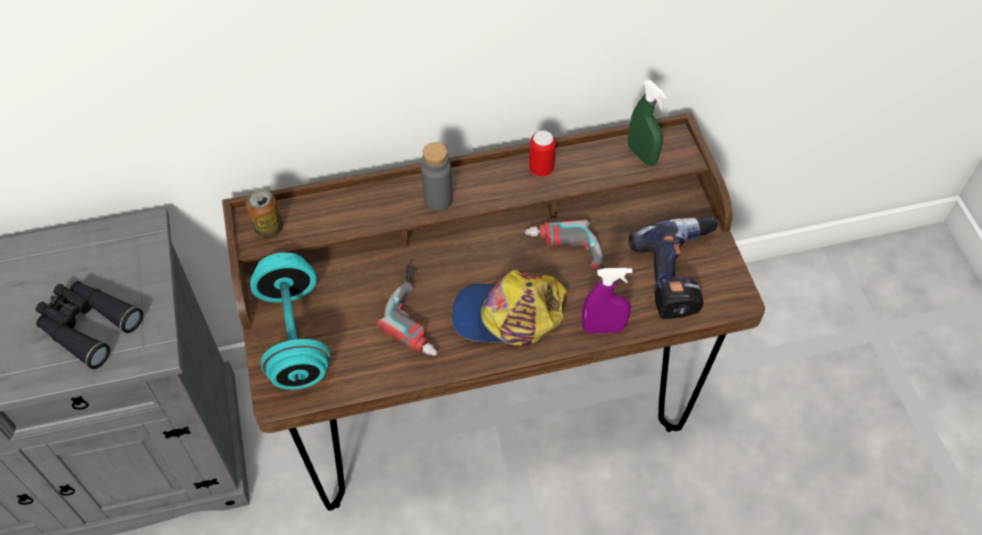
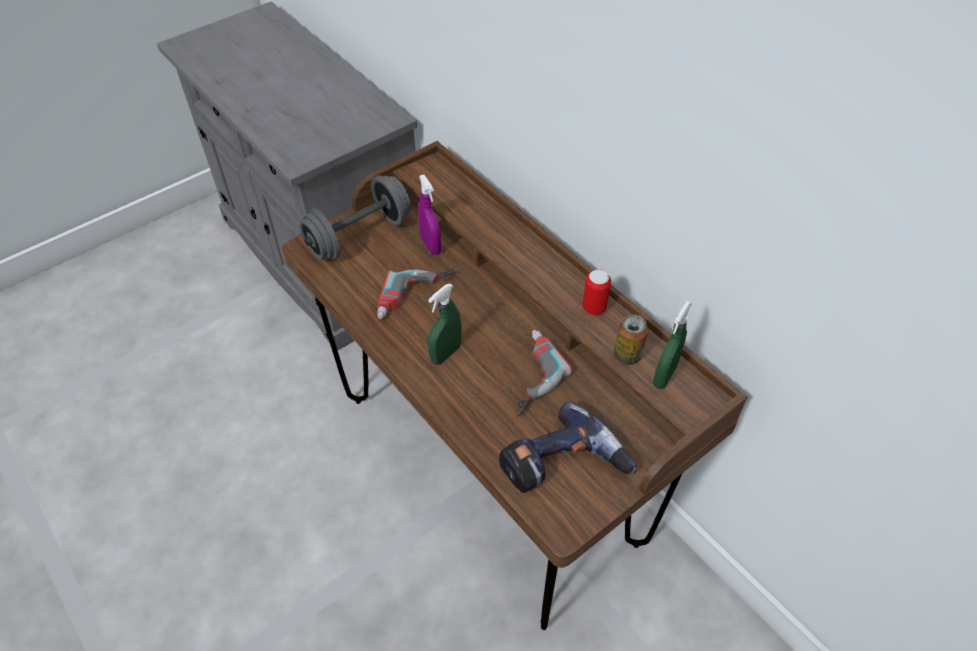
camera: 65 degrees right, 5 degrees down
(87, 325) = (302, 127): black binoculars -> none
(268, 228) = (428, 174): can -> can (627, 355)
(294, 336) = (359, 236): turquoise dumbbell -> grey dumbbell
(438, 200) = (515, 254): grey bottle -> none
(508, 315) = (445, 353): cap -> green spray bottle
(603, 328) = (468, 425): purple spray bottle -> purple spray bottle (431, 245)

